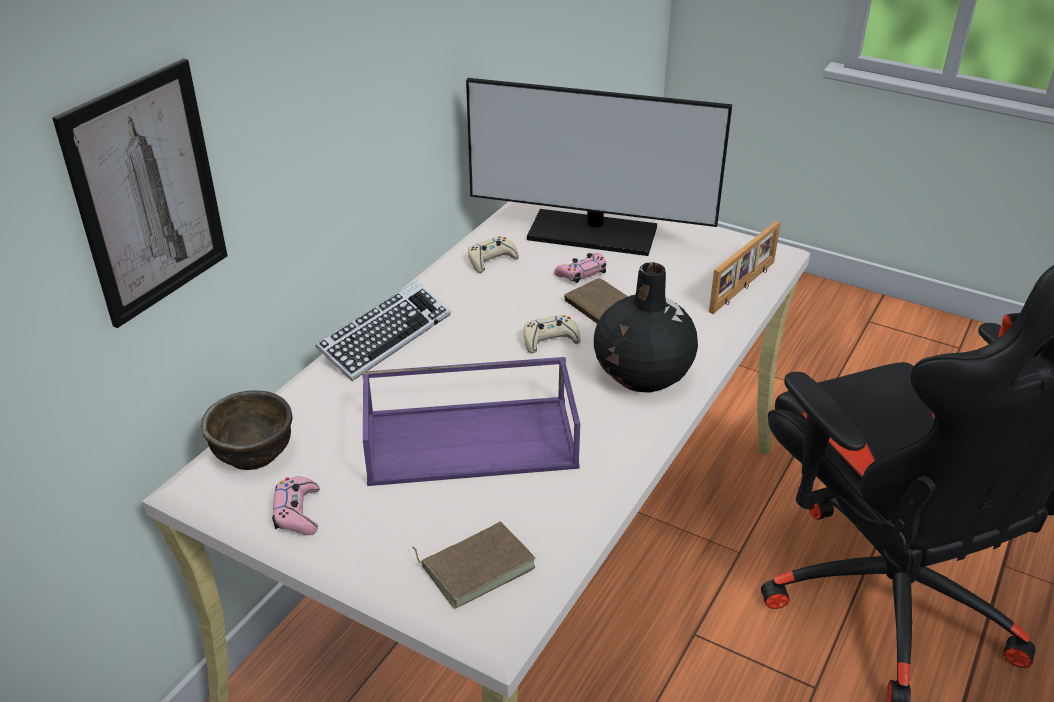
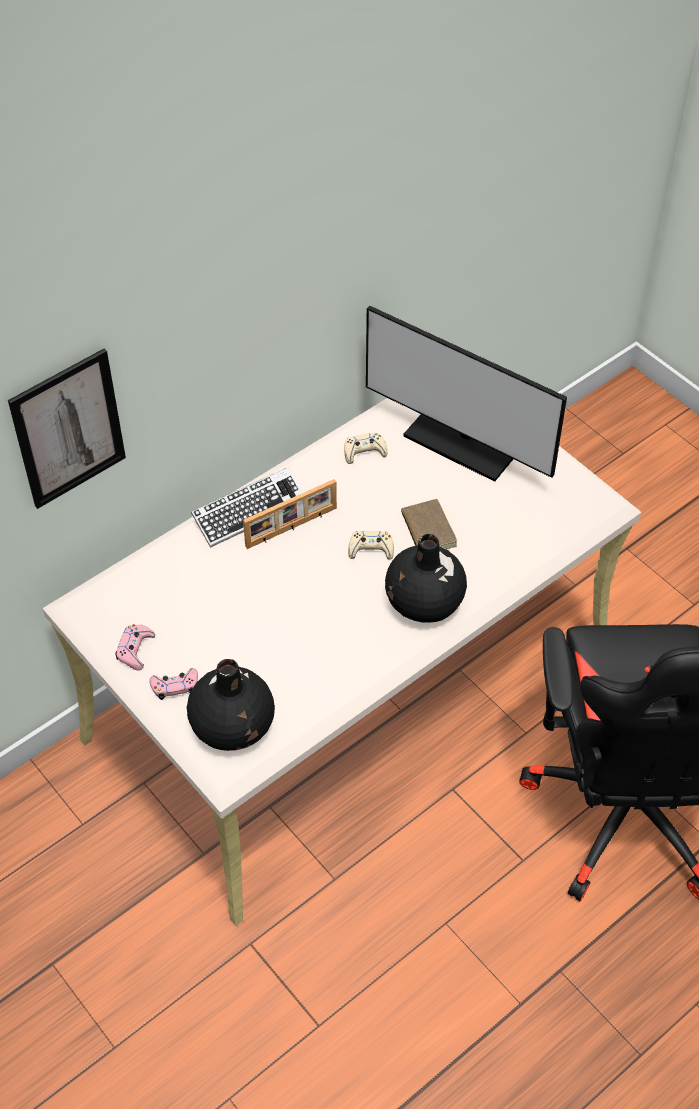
camera: 20 degrees right, 15 degrees up
(253, 452) = (122, 592): brown bowl -> none
(472, 439) = (273, 624): purple tray -> none
(477, 565) = (233, 726): brown book -> black vase
(581, 273) = (430, 486): pink game controller -> pink game controller (175, 686)
(744, 287) = (554, 537): picture frame -> picture frame (292, 528)

